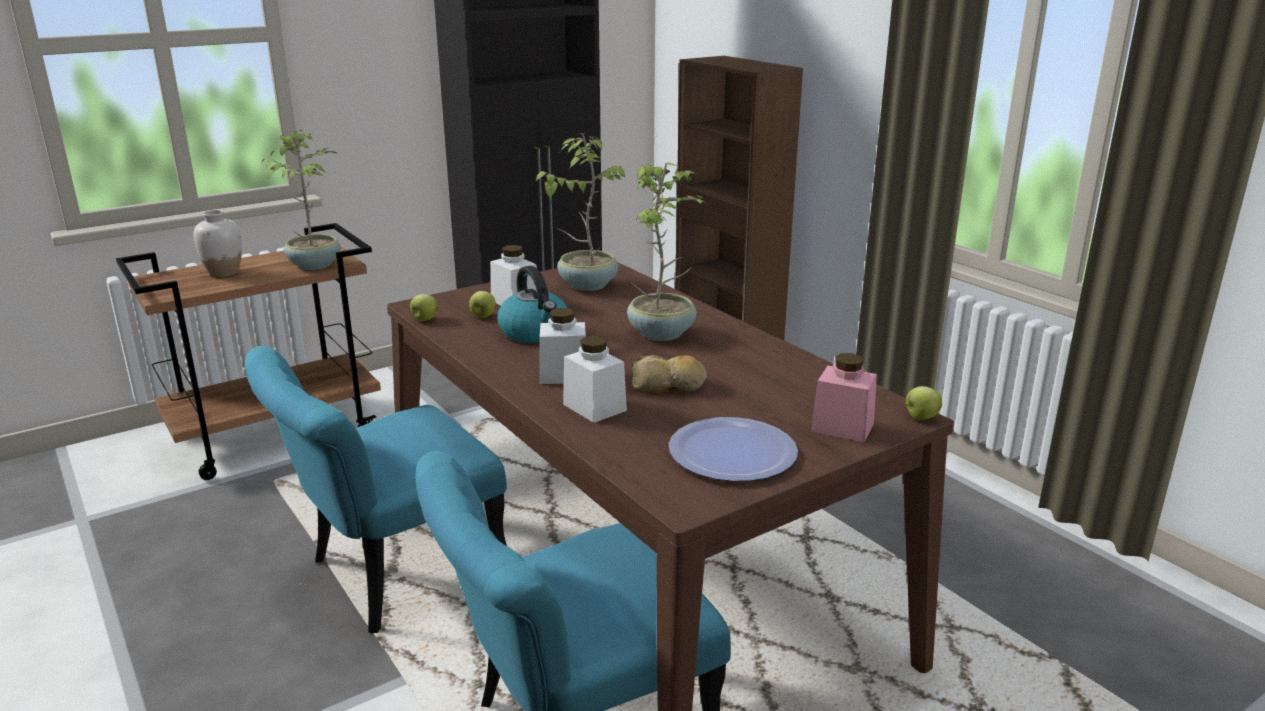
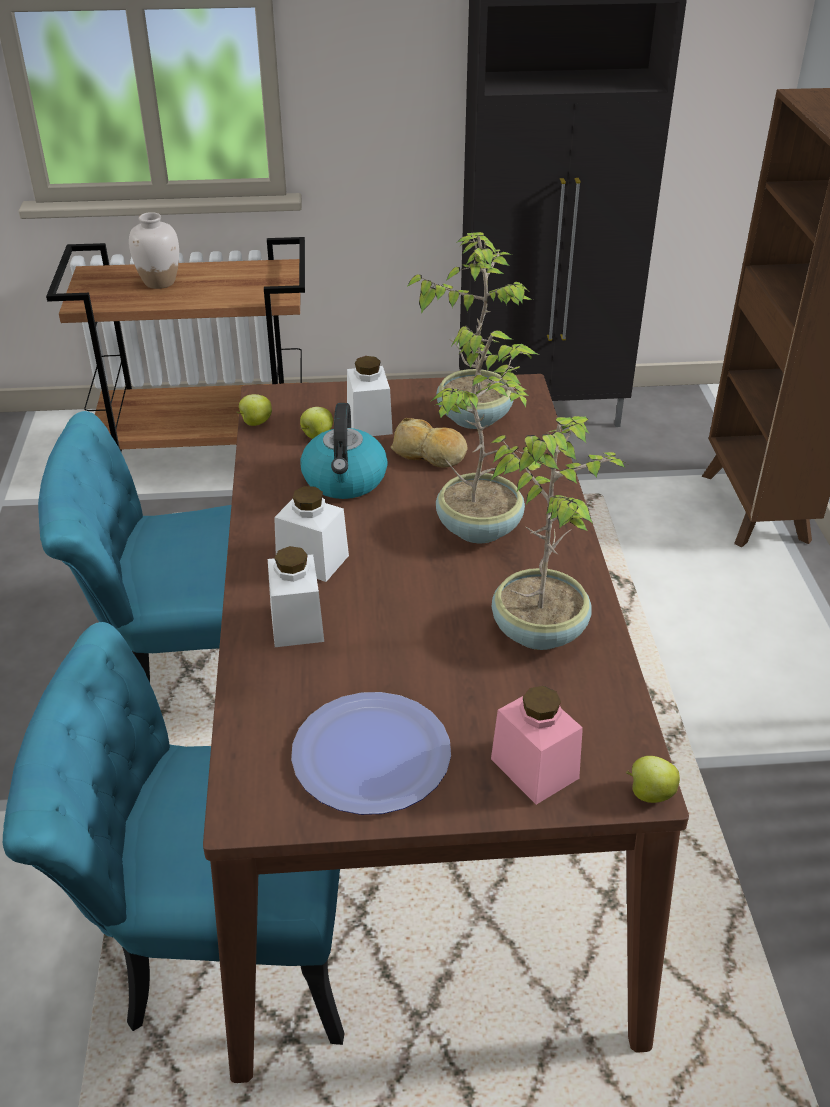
camera: 30 degrees right, 15 degrees up
(315, 264) = (250, 292): potted plant -> potted plant (540, 629)
(669, 385) = (405, 619): bread -> bread (429, 454)

